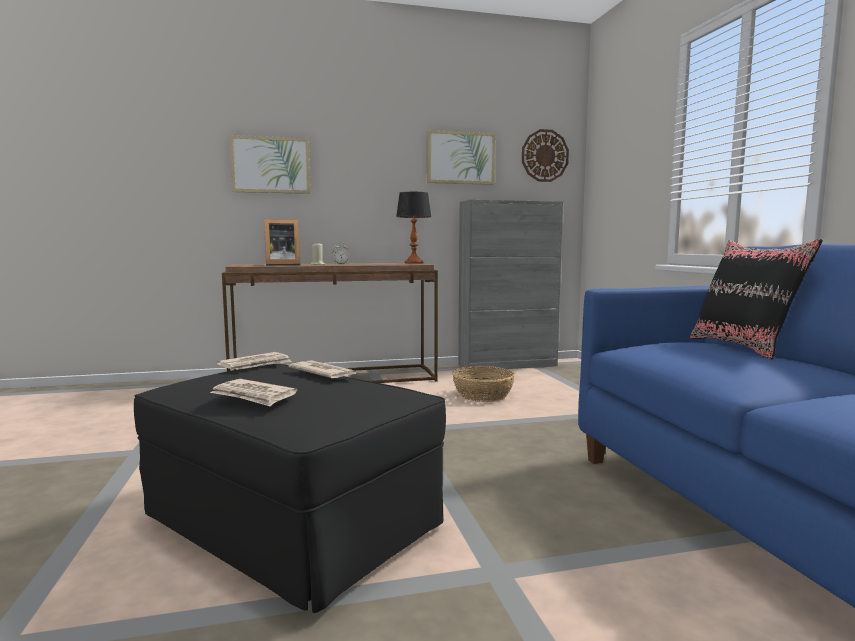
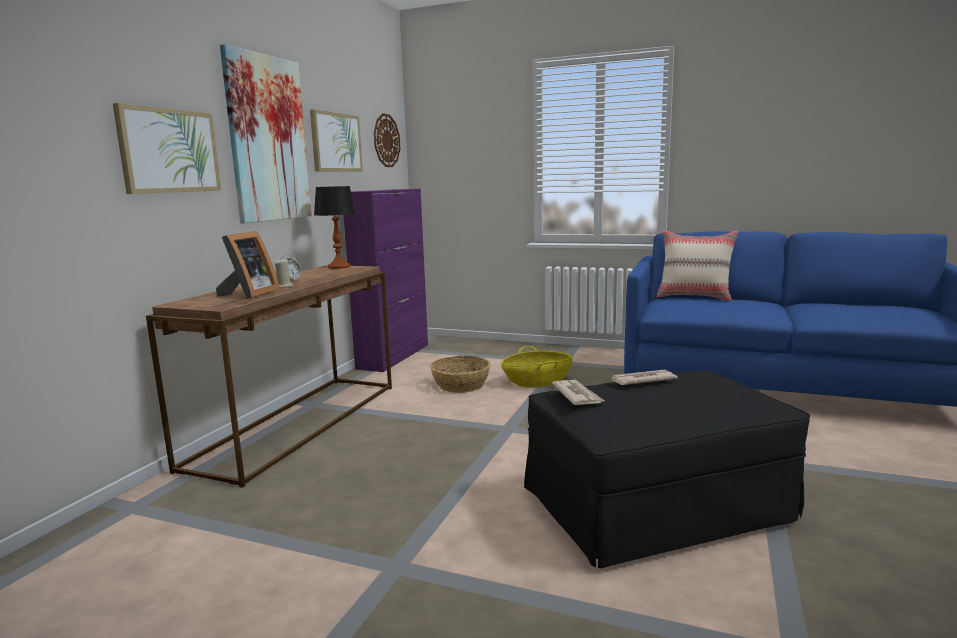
camera: 55 degrees left, 5 degrees up
(253, 396) = (703, 405): newspaper -> none
(370, 156) = (268, 139): none -> picture
(508, 365) = (394, 356): grey cabinet -> purple cabinet
(545, 415) = (537, 381): none -> basket
(743, 347) = (694, 297): black pillow -> beige pillow

